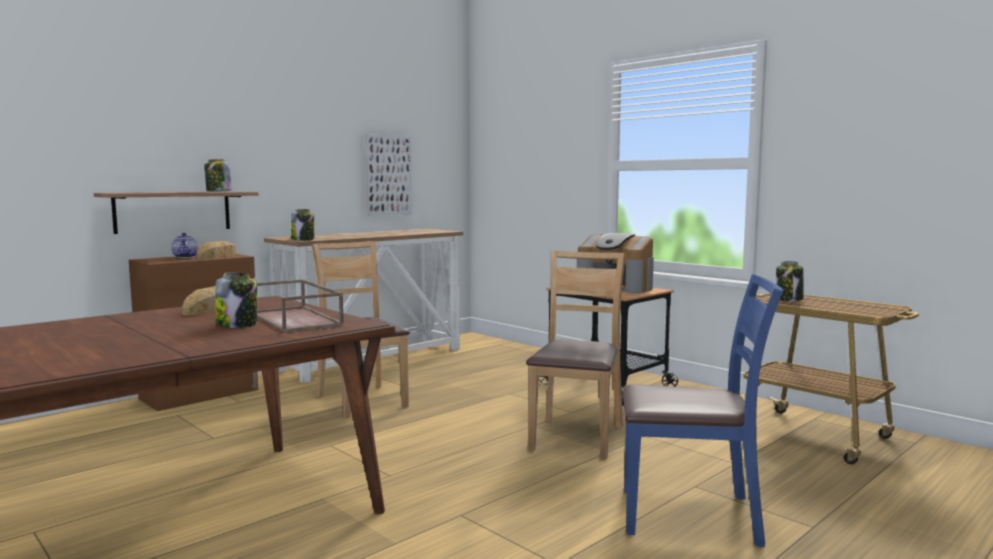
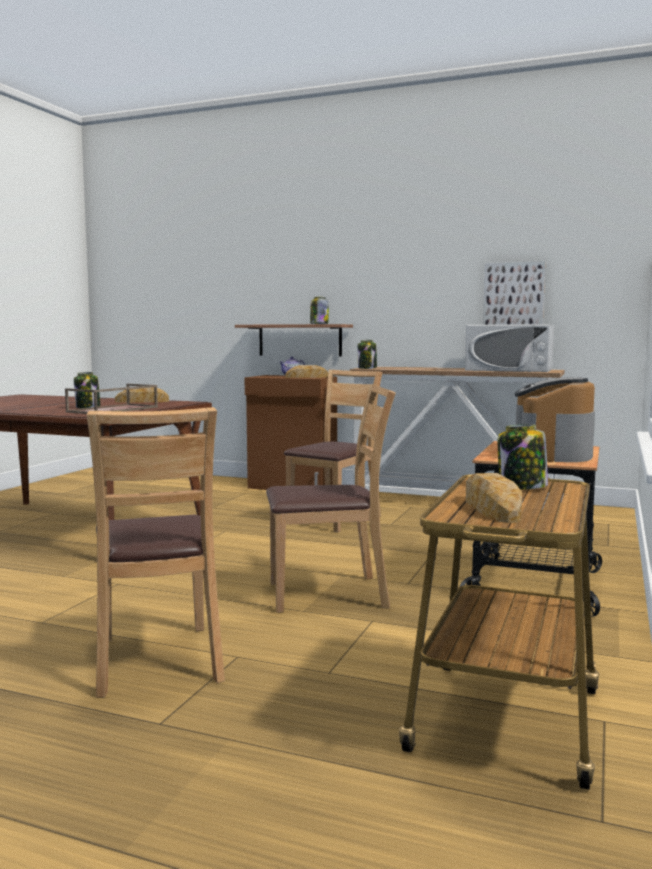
camera: 65 degrees right, 0 degrees up
(409, 231) = (509, 369): none -> white microwave
(691, 516) = (157, 660): blue chair -> brown chair
(848, 308) = (491, 508): none -> bread

